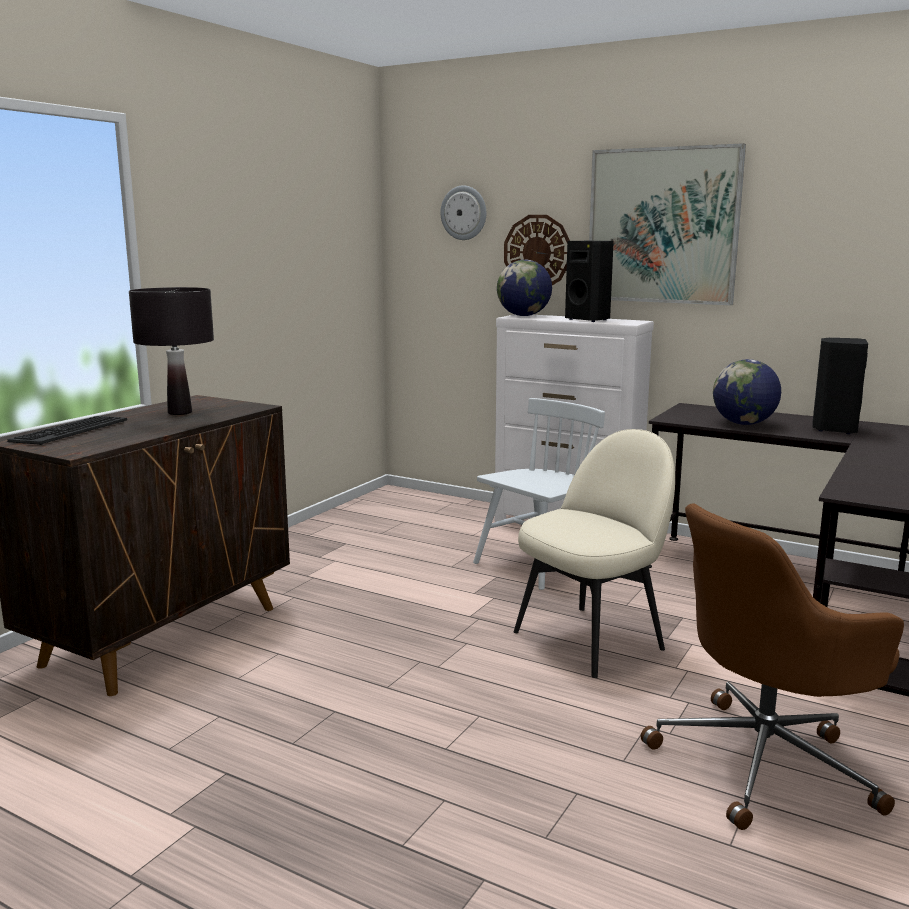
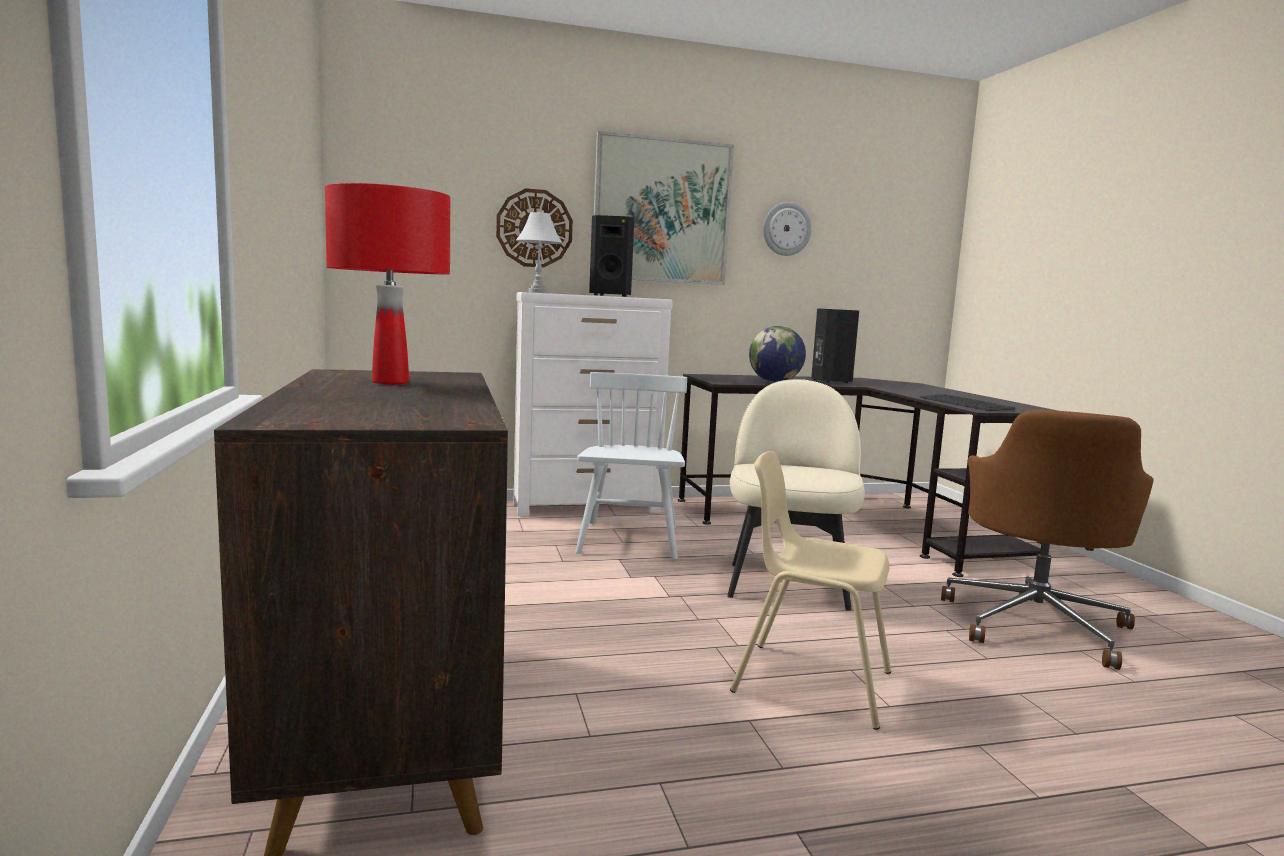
camera: 45 degrees left, 5 degrees down
(69, 431) = (326, 406): keyboard -> keyboard (964, 404)
(179, 412) = (390, 382): black table lamp -> red table lamp
(428, 709) = (810, 682): none -> beige chair
(464, 213) = (444, 179): wall clock -> wall clock (786, 229)
(523, 316) = (538, 292): globe -> white table lamp

